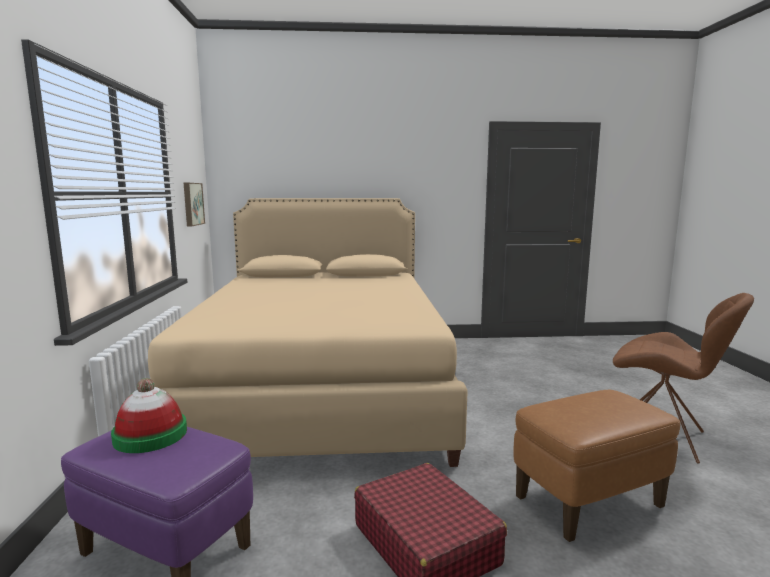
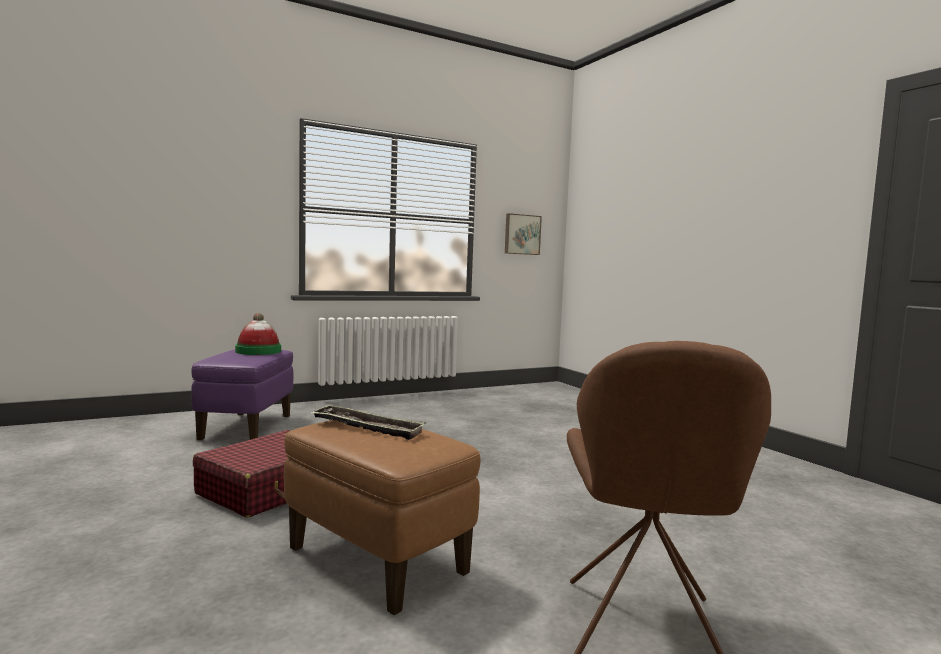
camera: 65 degrees right, 5 degrees down
(321, 388) = (513, 422): beige bed -> none
(583, 411) = (367, 427): none -> tray

